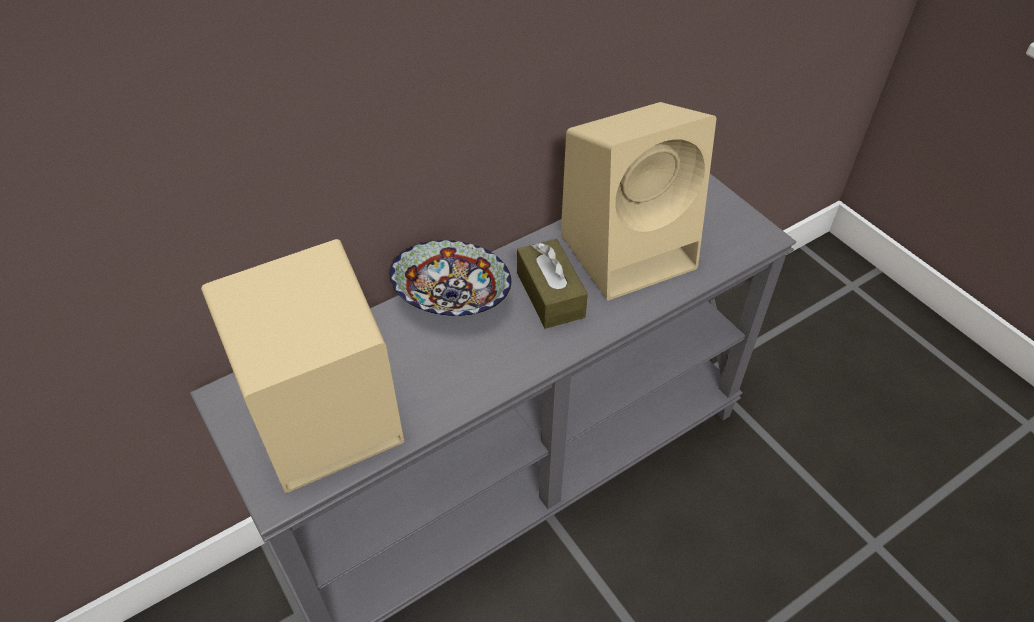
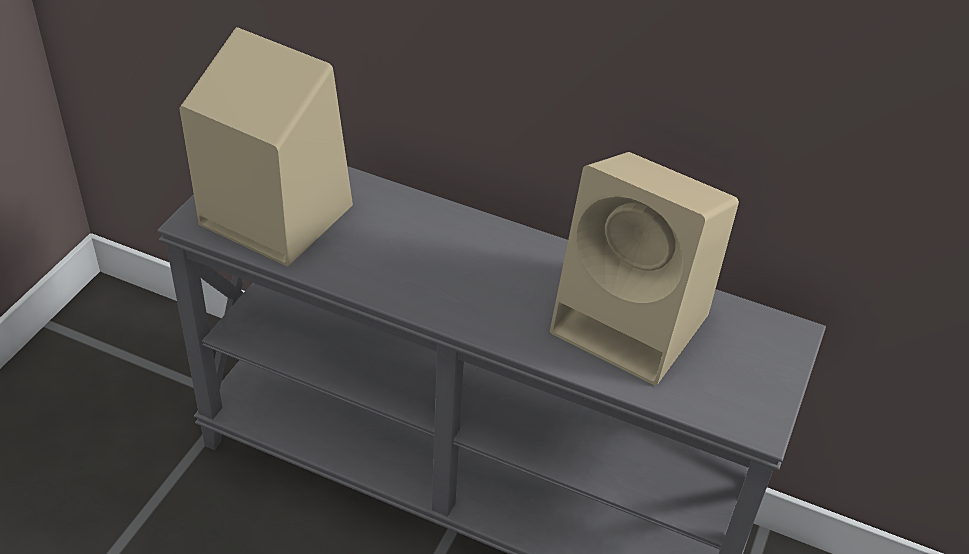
camera: 55 degrees right, 5 degrees down
(451, 300) = (459, 230): bowl -> none
(550, 294) = (522, 290): brown tissue box -> none

